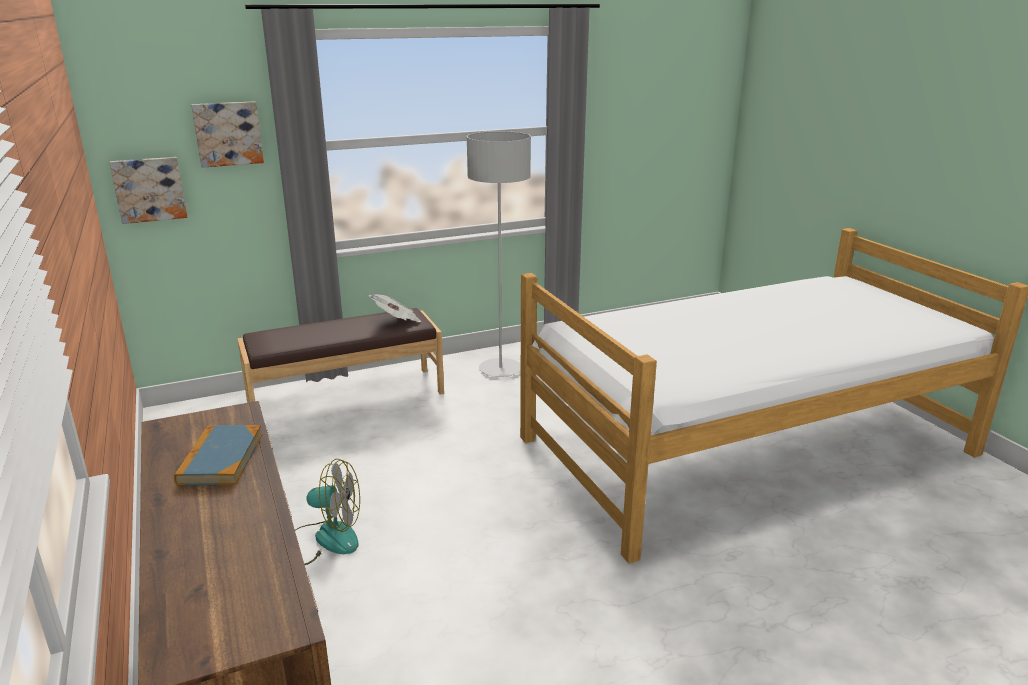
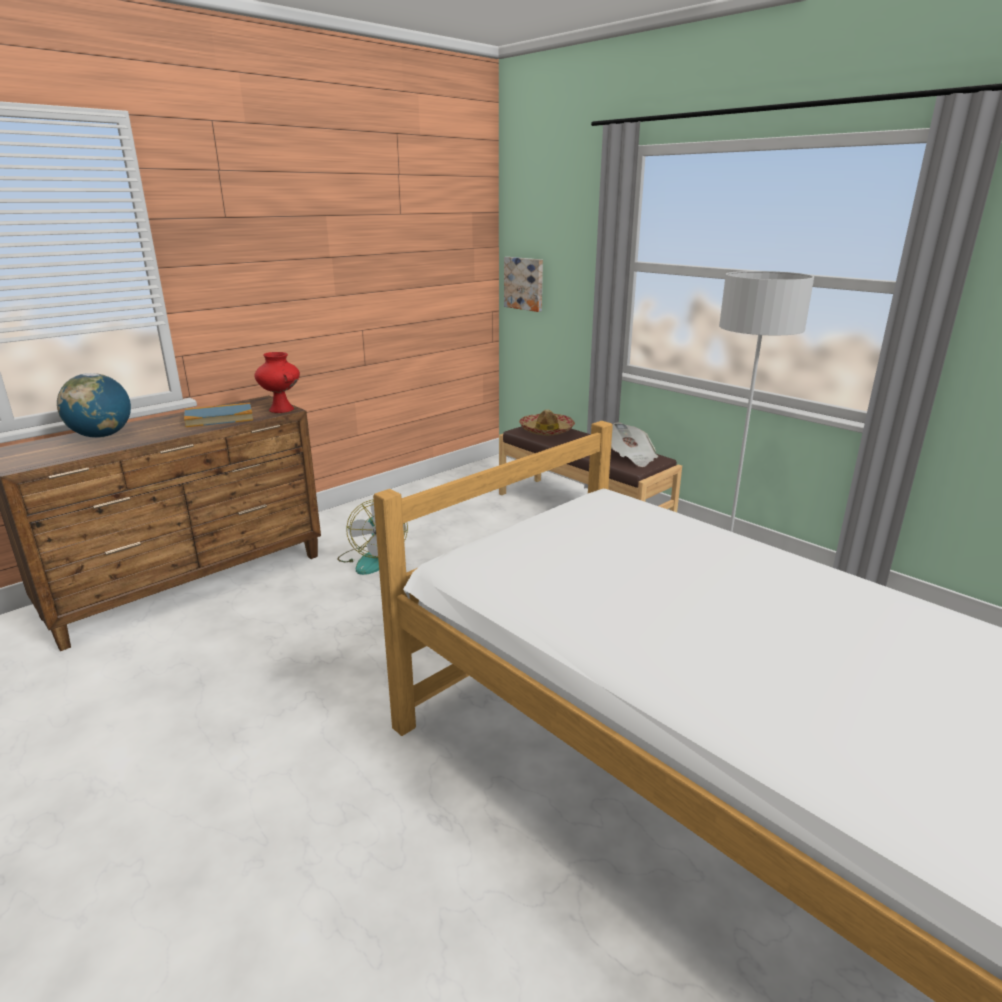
camera: 70 degrees right, 0 degrees up
(197, 557) = (102, 436): none -> globe
(228, 133) = (576, 244): picture -> none
(235, 414) = (282, 409): none -> red vase
(281, 337) = (546, 430): none -> hat

